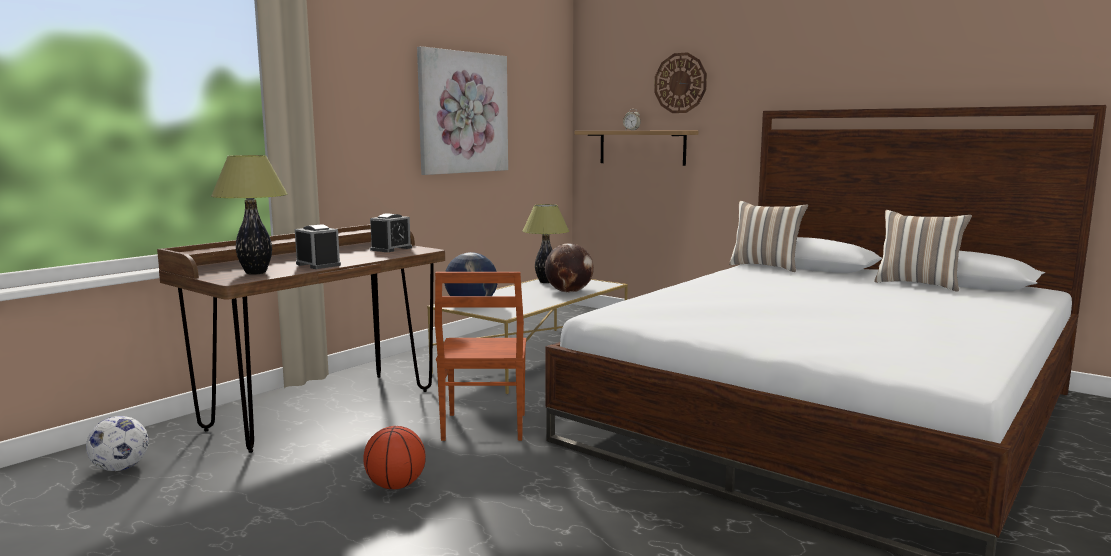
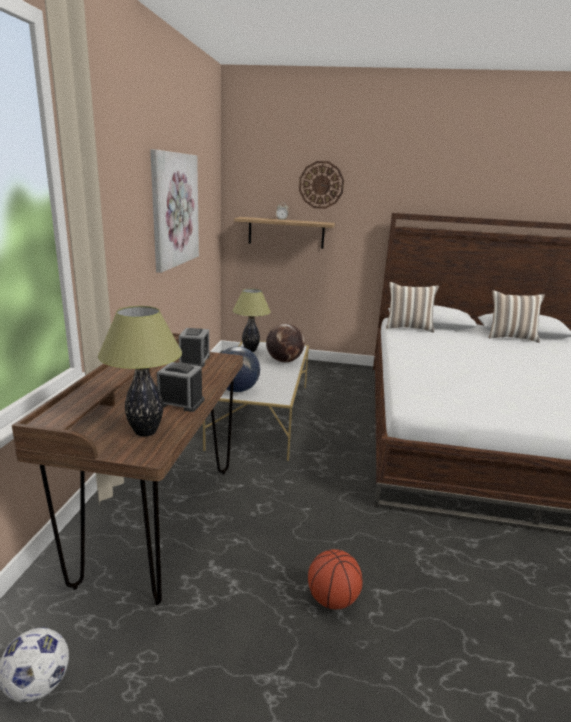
camera: 30 degrees left, 10 degrees up
(482, 427) = (315, 504): brown chair -> none

